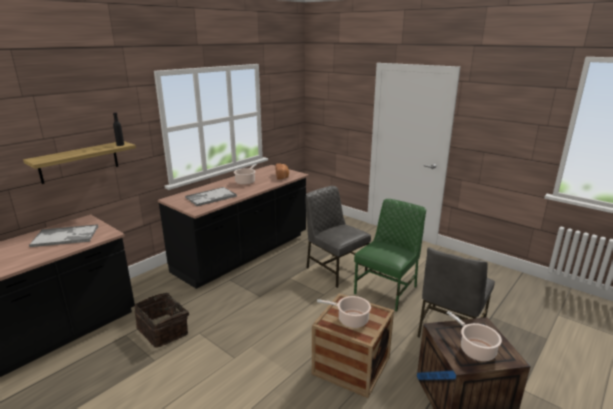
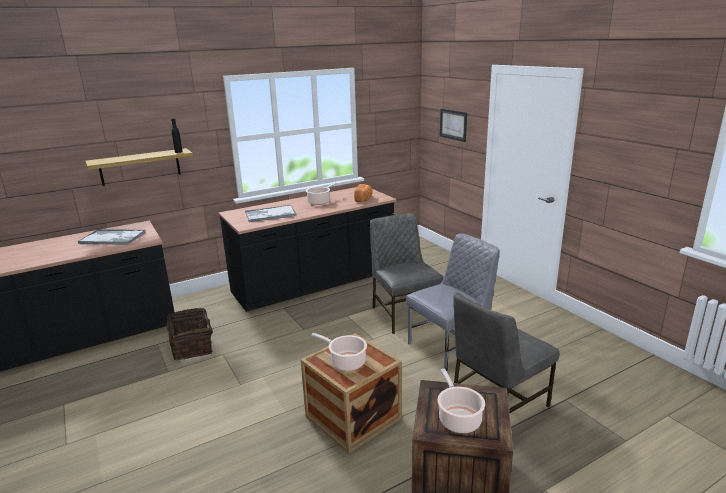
camera: 20 degrees right, 0 degrees up
(339, 110) = (453, 124): none -> picture
(387, 290) = (451, 346): green chair -> grey chair

